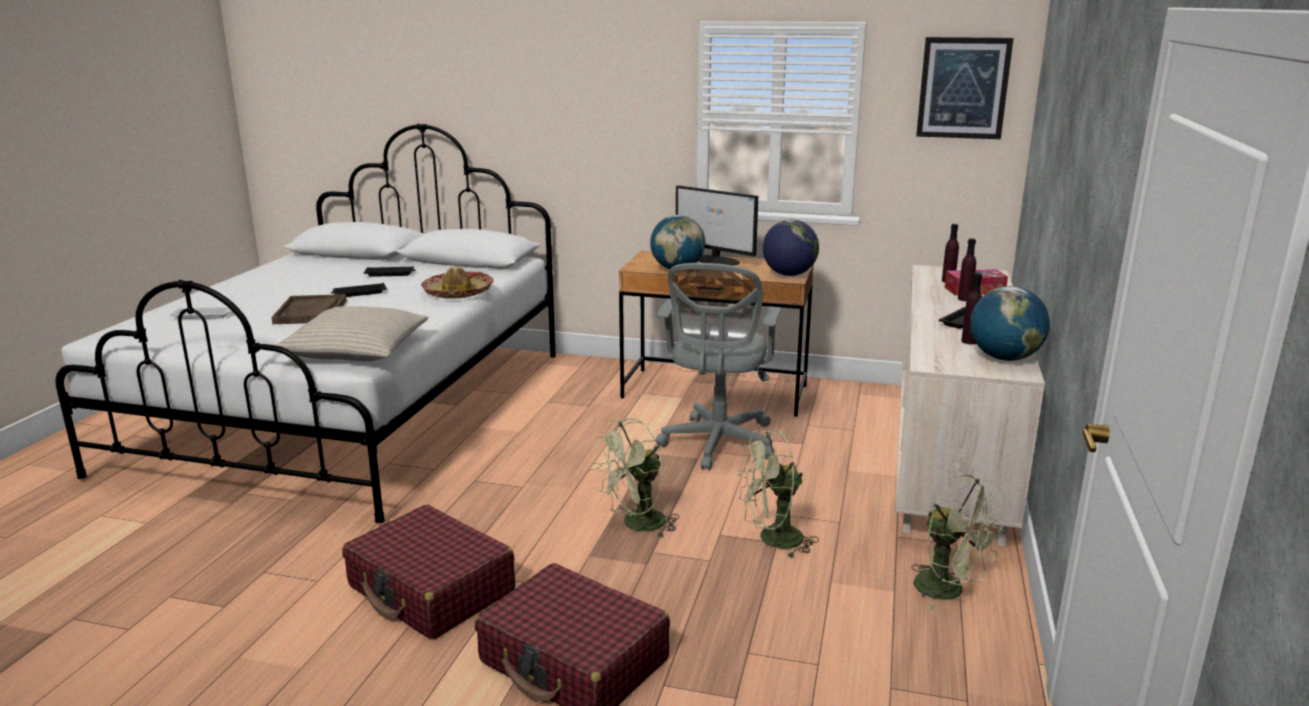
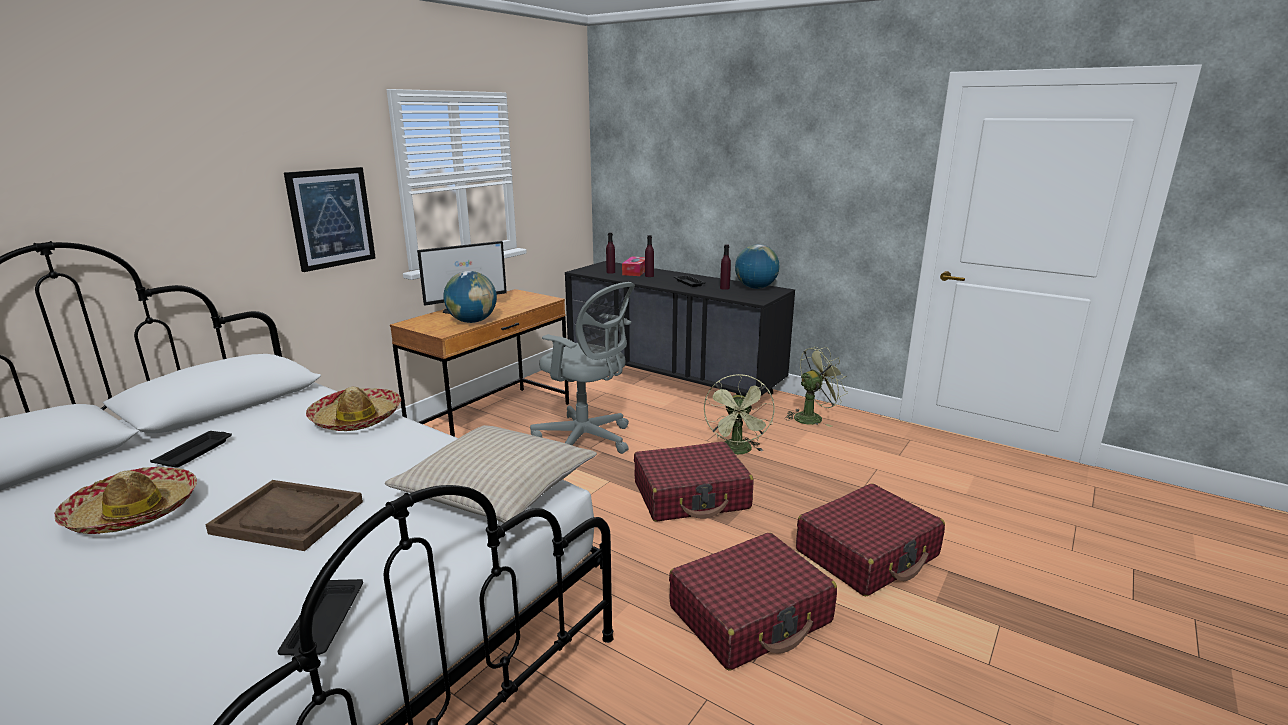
camera: 70 degrees left, 0 degrees up
(204, 316) = (147, 627): white tray -> none
(314, 284) = (134, 512): none -> hat
(359, 293) = (253, 478): black tray -> black tray (323, 624)
(637, 525) = (691, 496): green fan -> red suitcase
(789, 275) = (538, 298): globe -> none
(948, 463) = (673, 380): beige dresser -> black dresser
(963, 88) = (560, 141): picture -> picture (331, 218)

